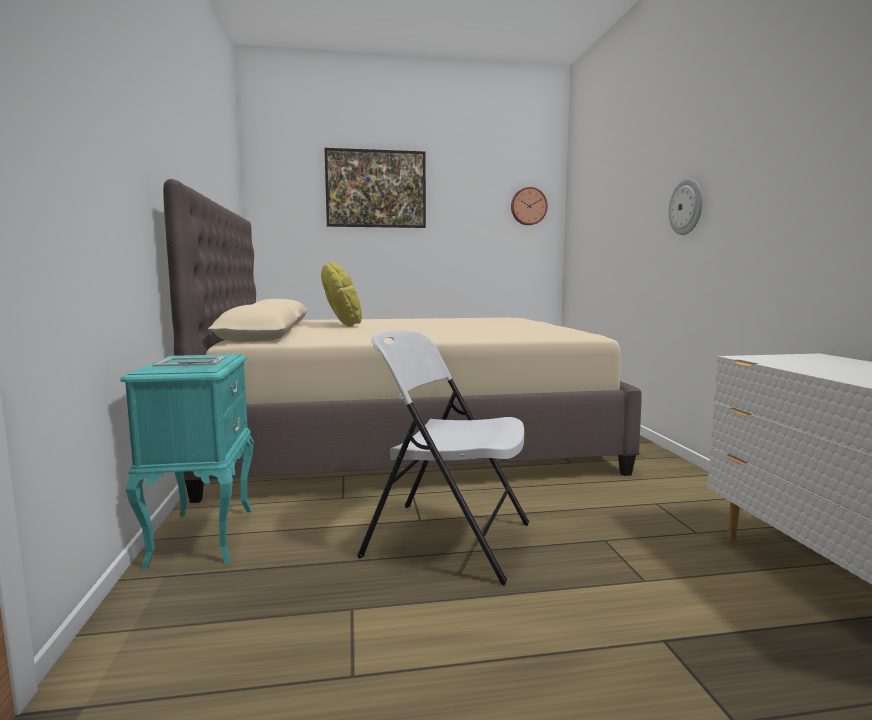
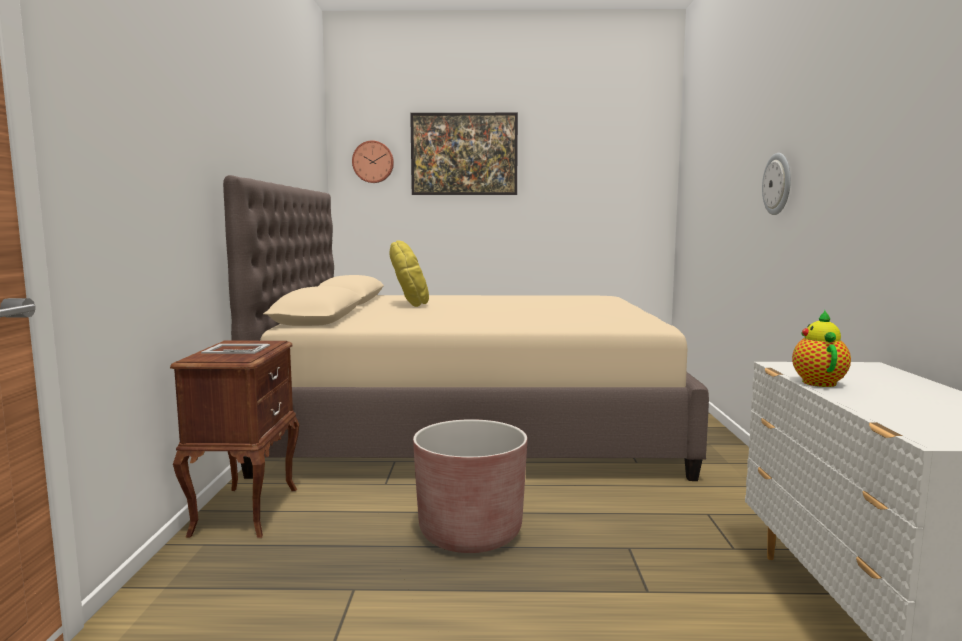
camera: 10 degrees right, 0 degrees up
(202, 536) = (245, 511): turquoise nightstand -> brown nightstand
(448, 539) = (470, 533): white chair -> brown planter
(528, 206) = (634, 169): wall clock -> wall clock (373, 162)
(799, 368) = (817, 382): none -> teapot

